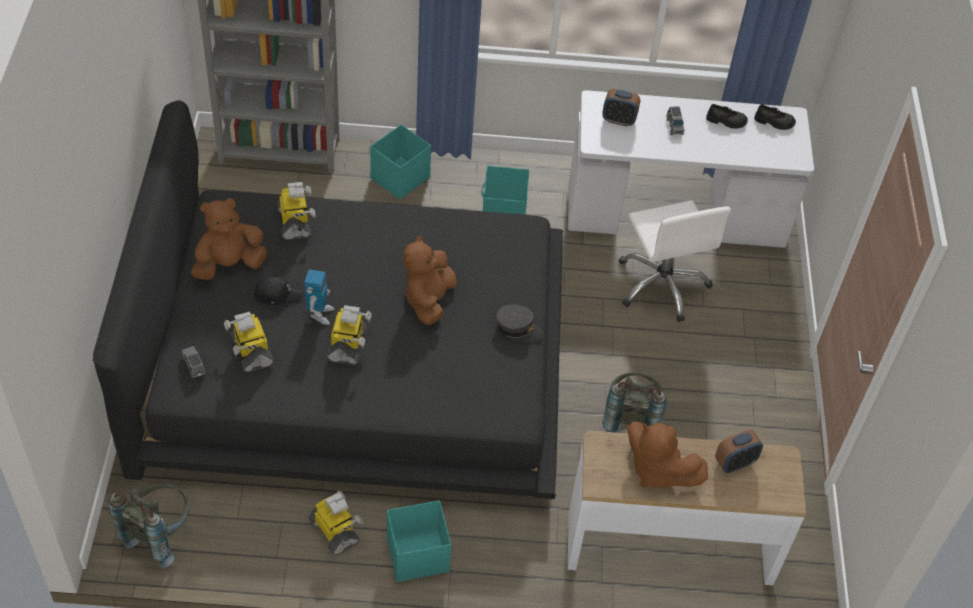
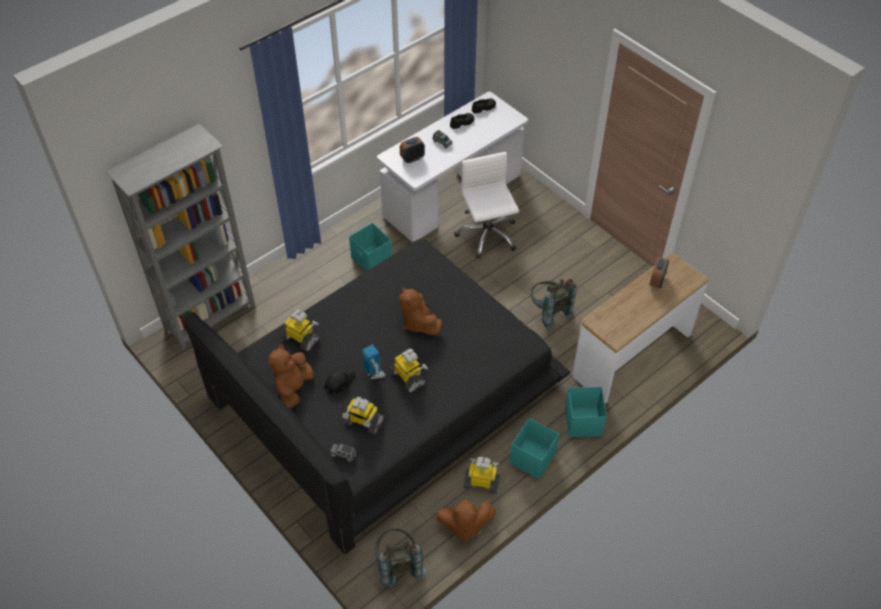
camera: 40 degrees left, 0 degrees up
(401, 178) = (295, 280): turquoise storage box -> turquoise storage box (583, 421)
(518, 328) = (478, 301): grey cap -> none
(657, 470) = (631, 311): brown plush toy -> brown plush toy (464, 525)
(662, 284) = (487, 235): white office chair -> white office chair turned 135 degrees counterclockwise

